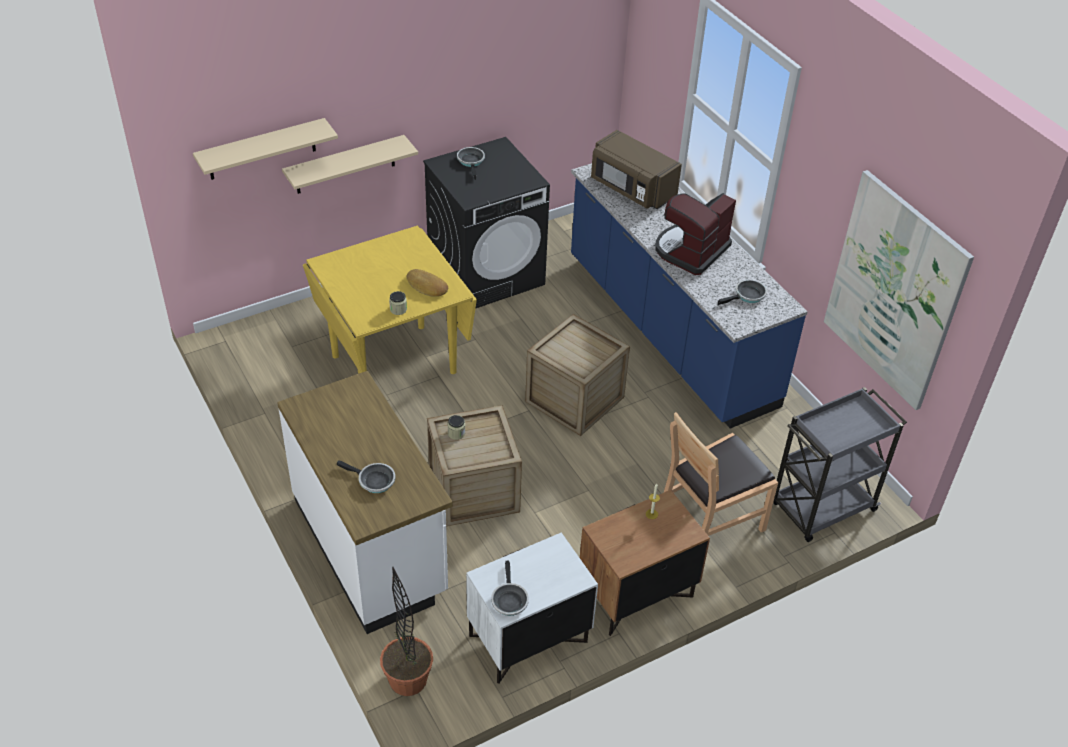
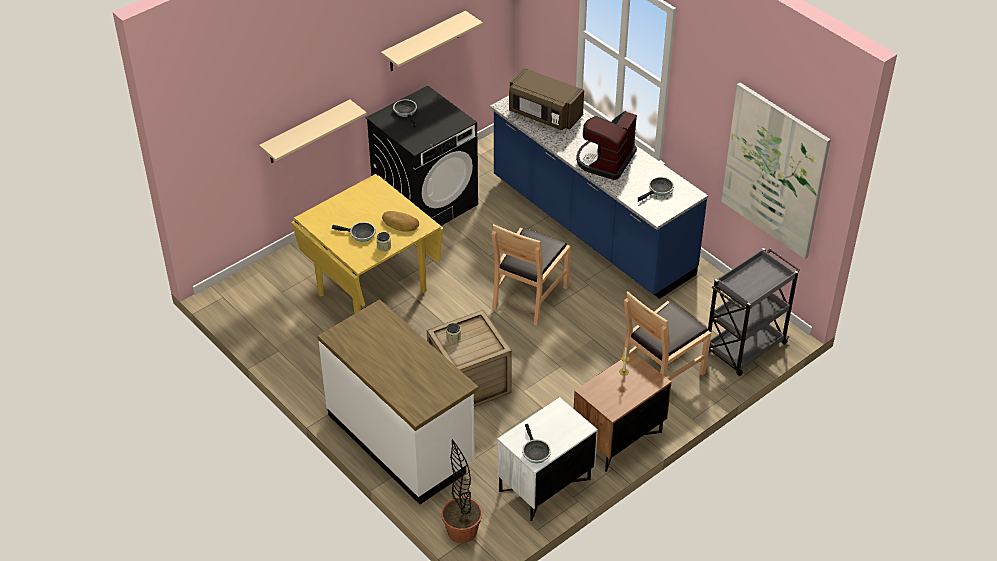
camera: 10 degrees left, 0 degrees up
(262, 149) = (244, 132): beige shelf -> beige shelf (424, 42)
(373, 481) = (414, 381): frying pan -> frying pan (360, 234)
(574, 399) = (529, 296): crate -> brown chair

